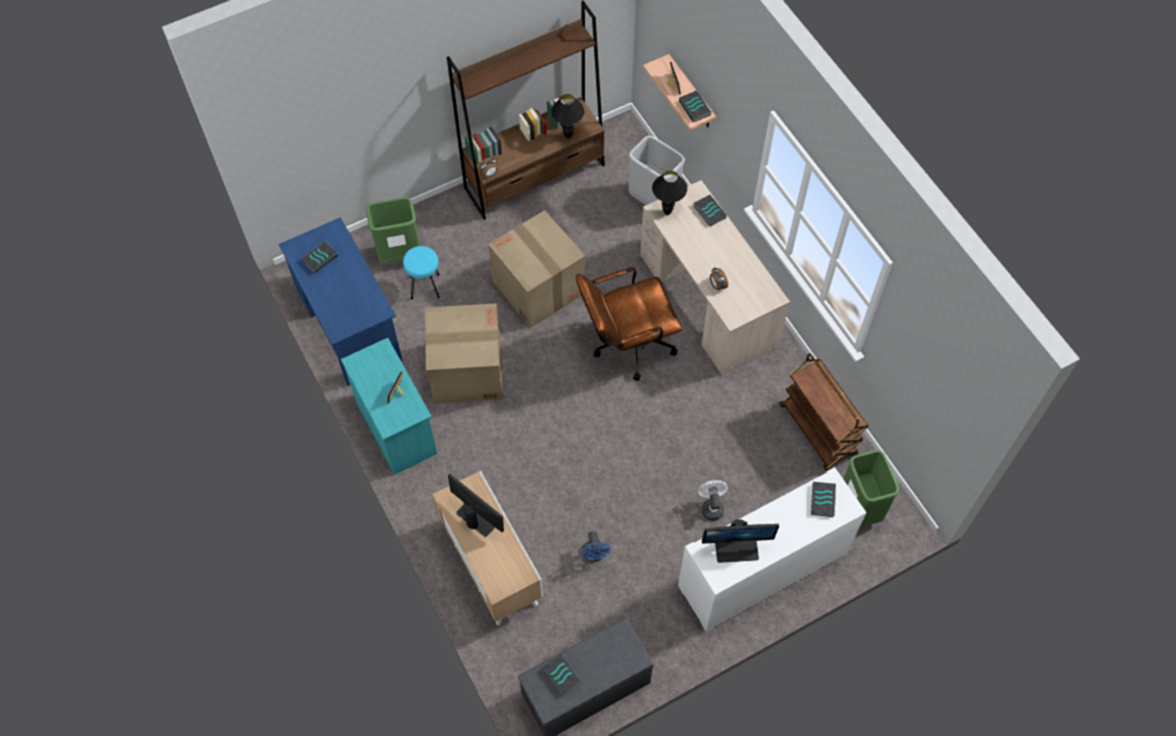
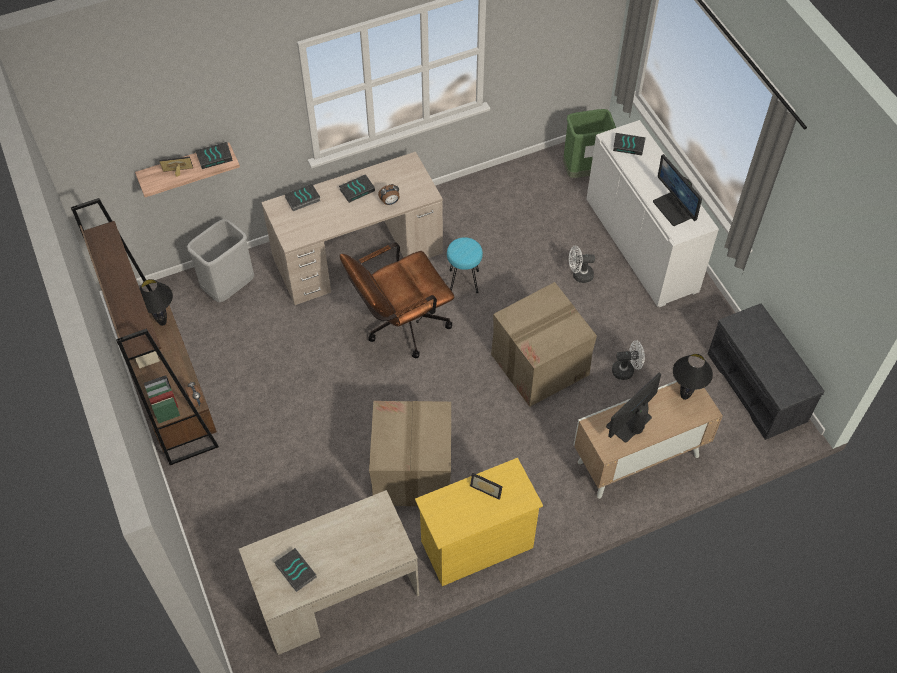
camera: 85 degrees left, 5 degrees down
(349, 324) = (336, 594): blue desk -> beige desk
(396, 427) = (476, 544): turquoise dresser -> yellow dresser
(400, 255) = (250, 536): green trash can -> none
(425, 286) = (298, 510): turquoise stool -> turquoise stool (464, 280)
(539, 288) = (319, 398): cardboard box -> cardboard box (540, 364)
(562, 676) = (778, 372): book -> book (357, 189)
(594, 555) = (626, 370): blue fan -> white fan
(626, 345) = (400, 326): brown office chair -> brown office chair turned 75 degrees clockwise
(667, 212) = (296, 232): black table lamp -> black table lamp (684, 396)
(736, 547) = (673, 209): monitor -> monitor turned 150 degrees clockwise
(818, 430) = (507, 189): brown cart -> none

